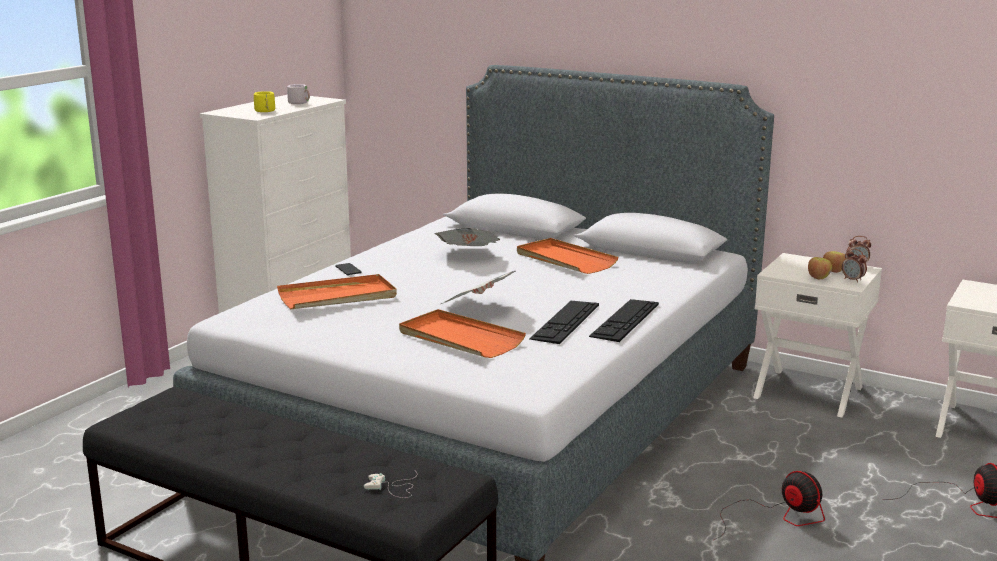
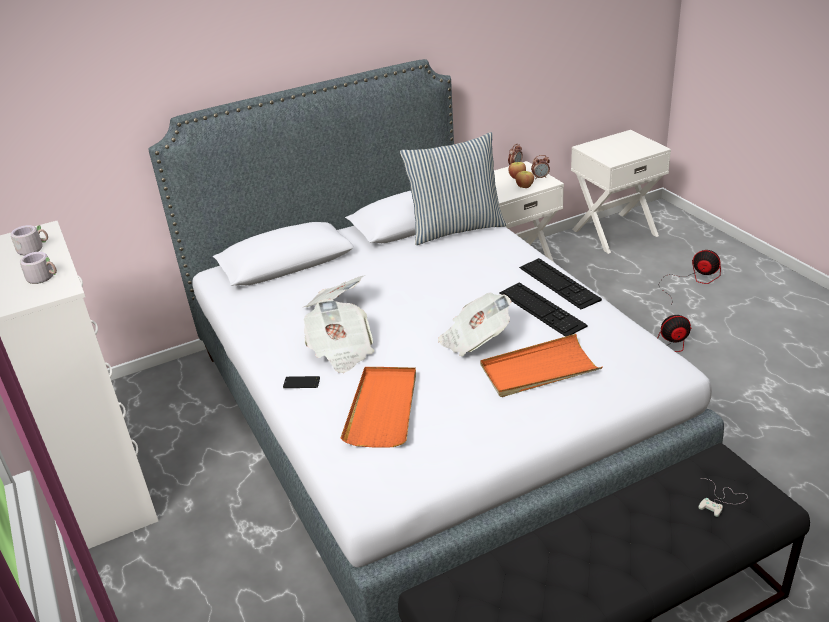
camera: 55 degrees left, 15 degrees up
(266, 111) = (44, 277): yellow mug -> grey mug
(404, 270) = (341, 351): none -> newspaper
(565, 260) = (399, 265): orange tray -> none
(665, 264) = (455, 228): none -> pillow

